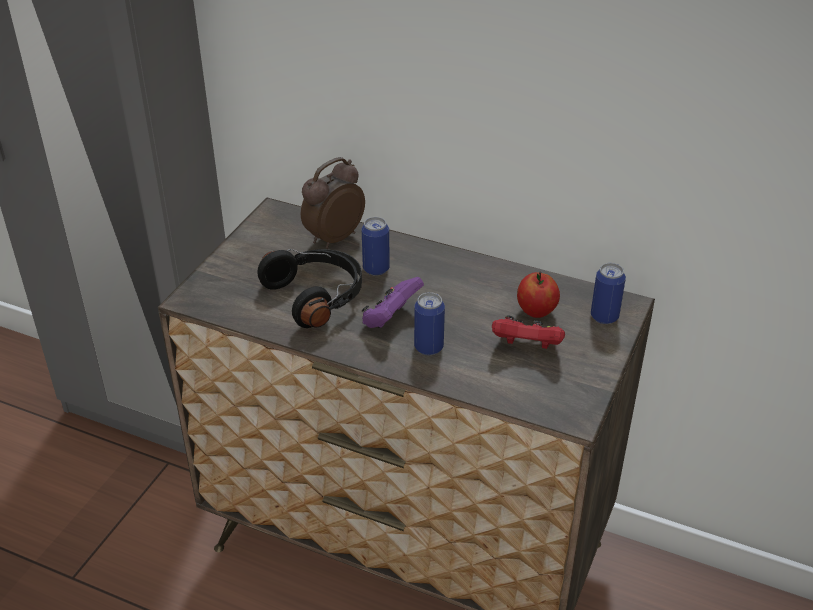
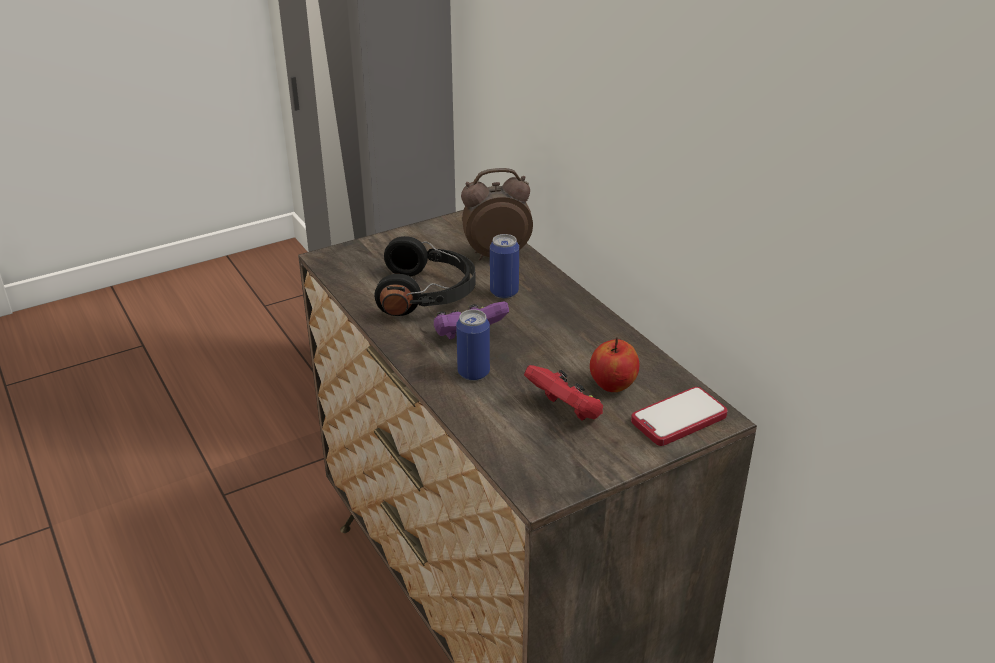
camera: 35 degrees right, 5 degrees down
(604, 316) = (678, 418): can -> phone

